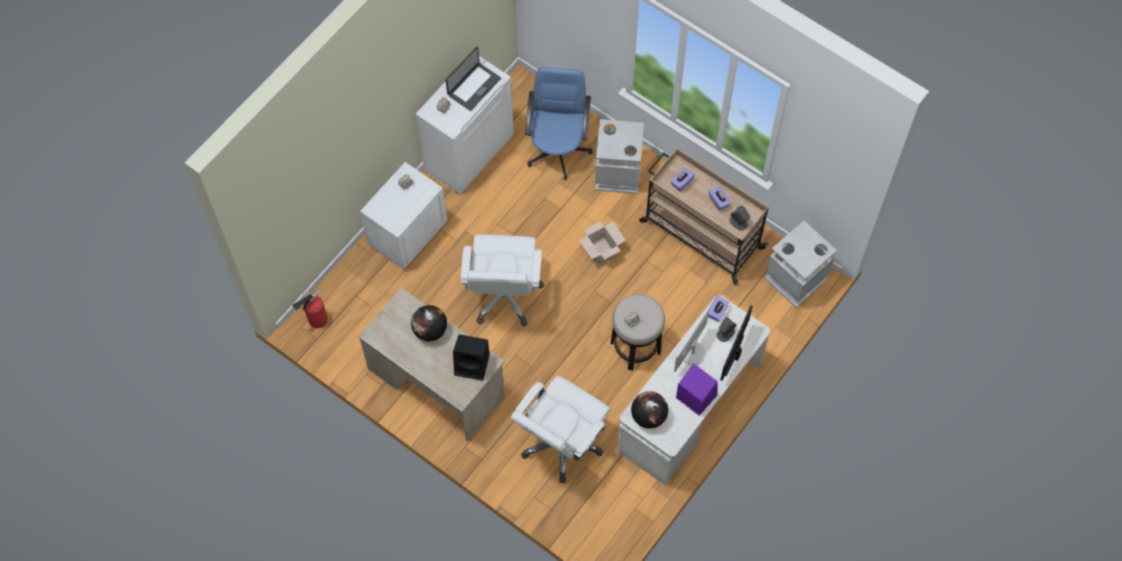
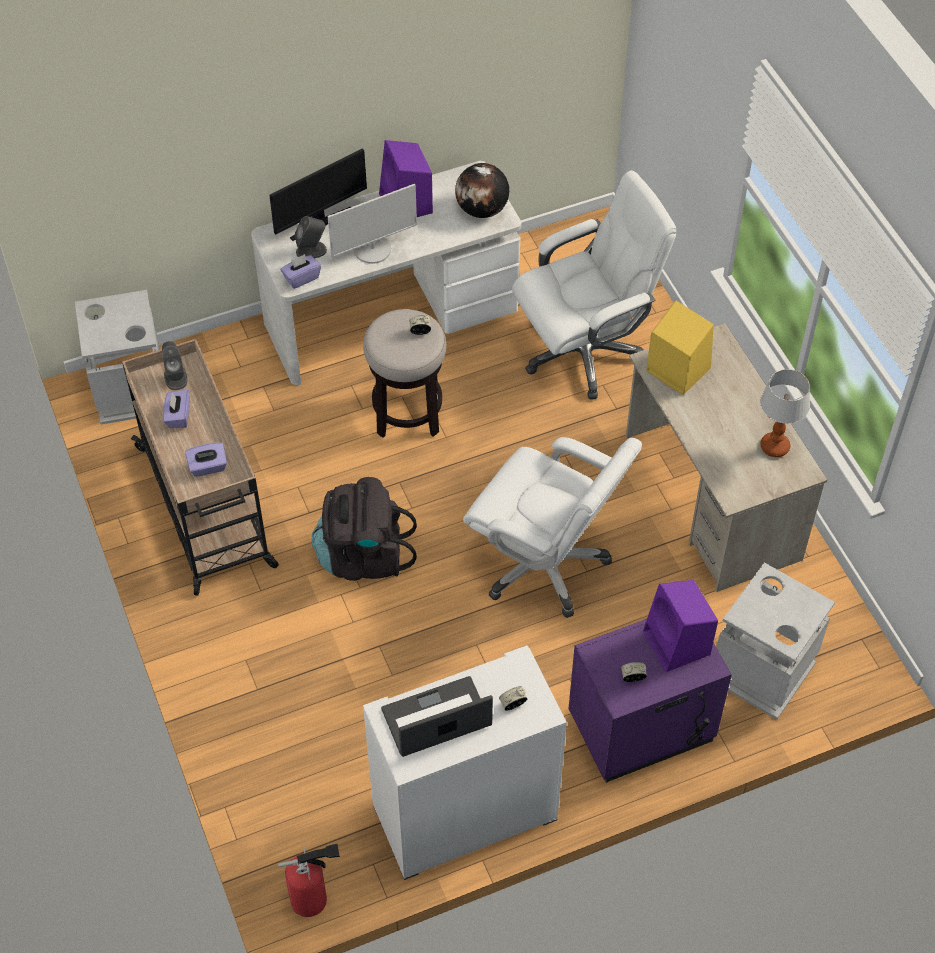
camera: 150 degrees left, 10 degrees down
(316, 320) = (852, 666): fire extinguisher -> fire extinguisher (313, 899)
(393, 212) = (678, 644): none -> purple speaker
(395, 342) = (774, 446): none -> table lamp
(407, 233) = (642, 729): white nightstand -> purple nightstand
(430, 330) = (714, 438): globe -> none
(473, 364) = (676, 369): black speaker -> yellow speaker
(504, 295) = (545, 564): white office chair -> white office chair turned 90 degrees clockwise
(558, 149) = (317, 741): blue office chair -> none
(601, 250) = (363, 556): cardboard box -> black backpack
(617, 172) = (254, 656): grey trash can -> grey trash can (762, 672)

